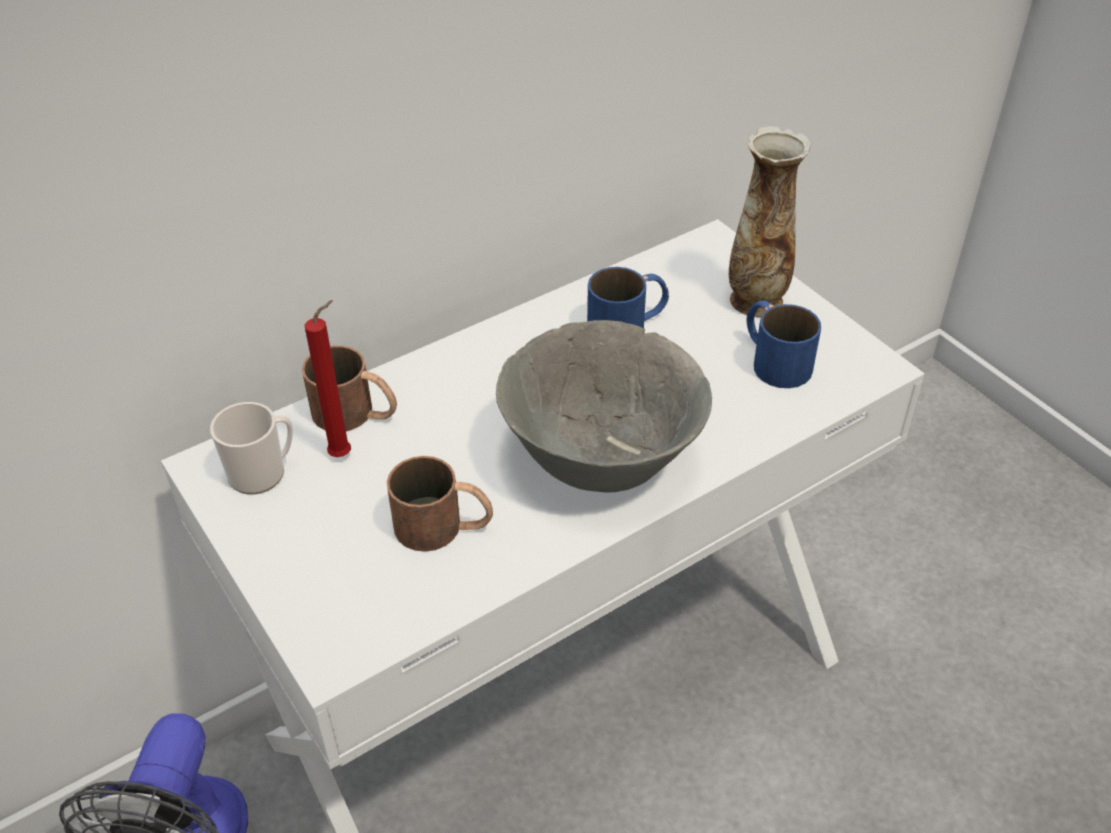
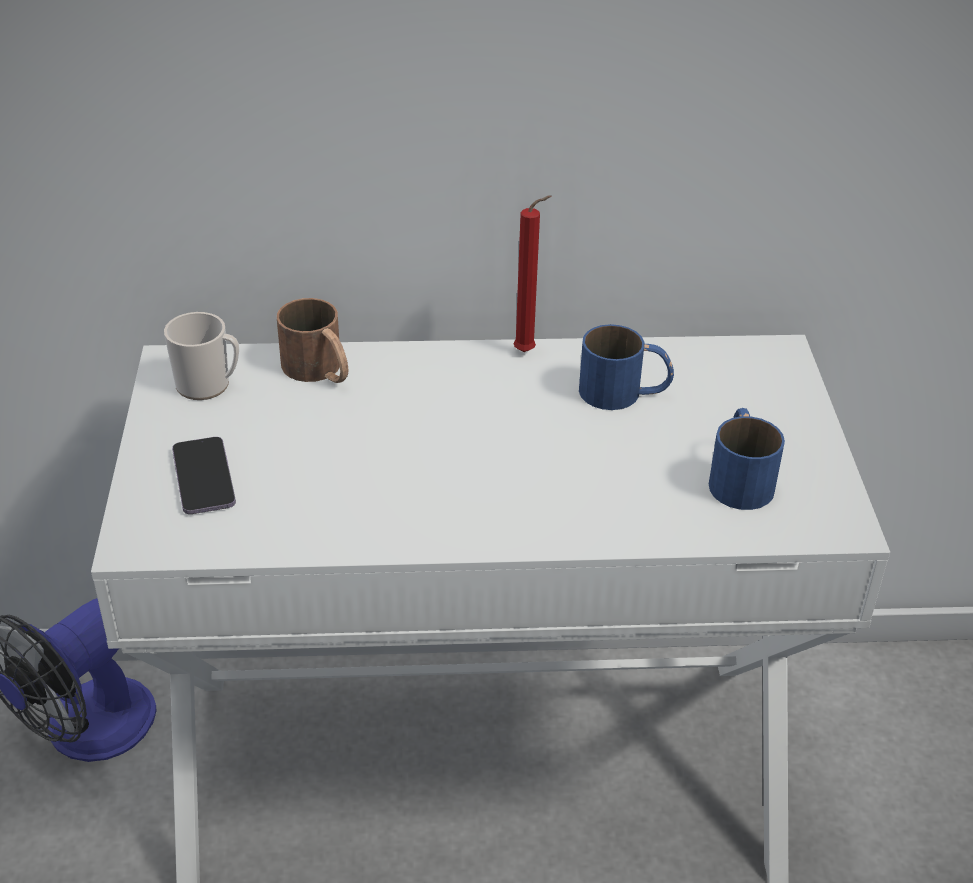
camera: 30 degrees right, 5 degrees down
(340, 564) = (203, 478): none -> phone
(344, 454) = (282, 397): red candle -> red candle (528, 352)
(444, 527) = (310, 486): brown mug -> none
(600, 459) = (492, 491): grey bowl -> none
(756, 299) = (774, 418): vase -> none

